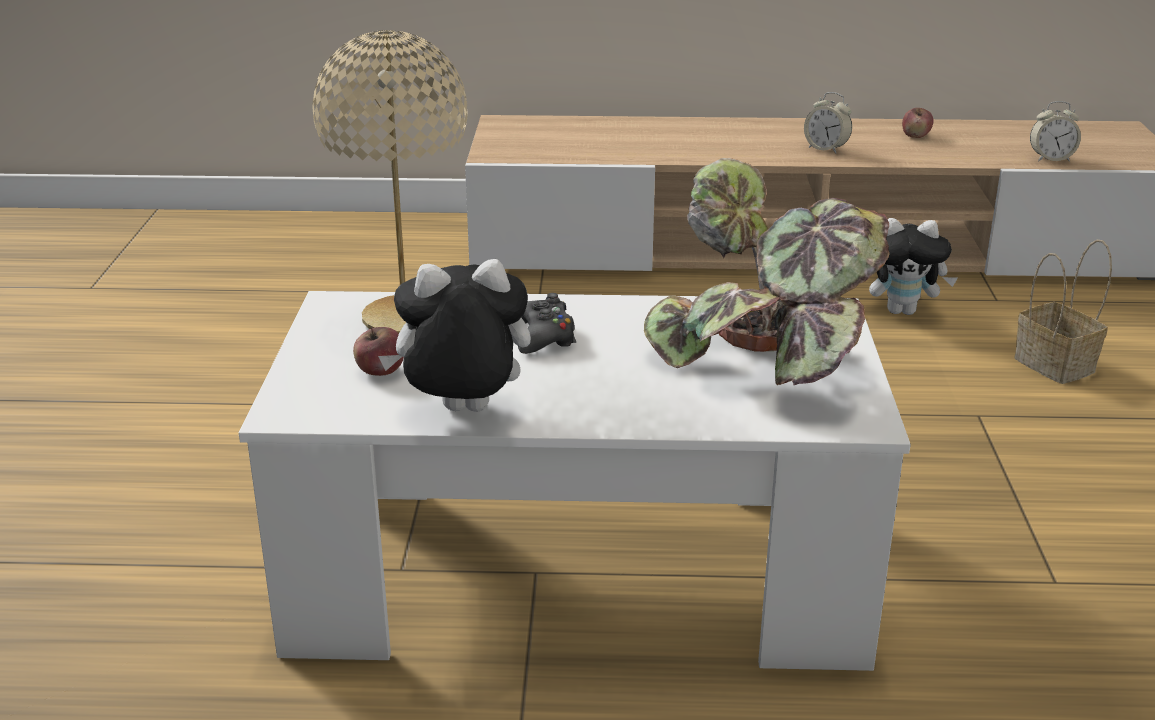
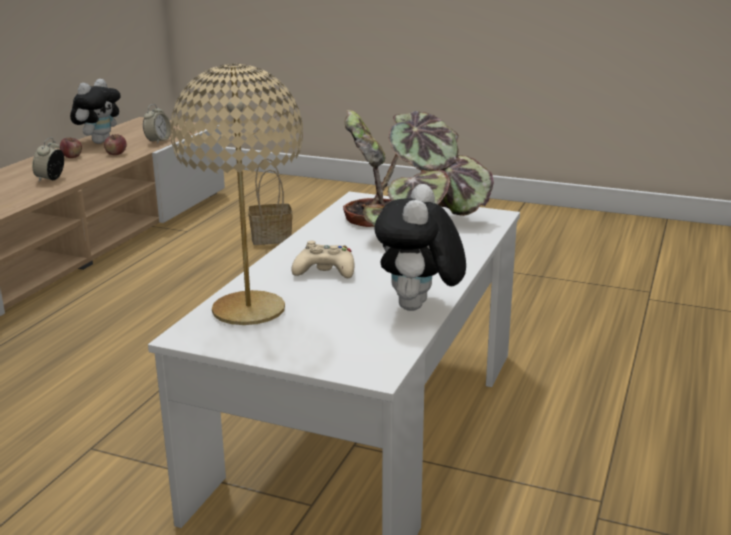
camera: 70 degrees left, 5 degrees down
(380, 371) = (332, 328): apple -> apple (116, 154)
(542, 337) = (325, 271): black game controller -> beige game controller
(826, 149) = (51, 179): alarm clock -> alarm clock turned 135 degrees clockwise
(903, 310) = (166, 256): plush toy -> plush toy (100, 141)

